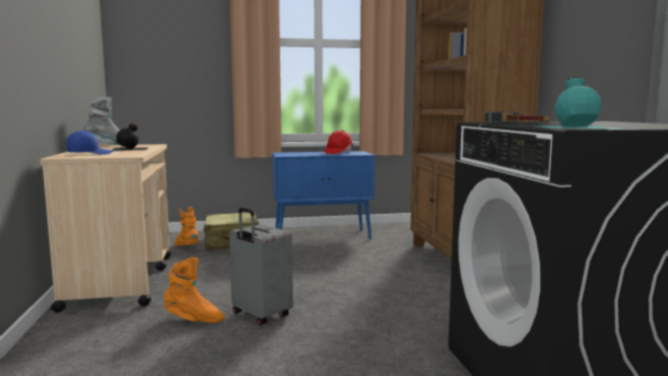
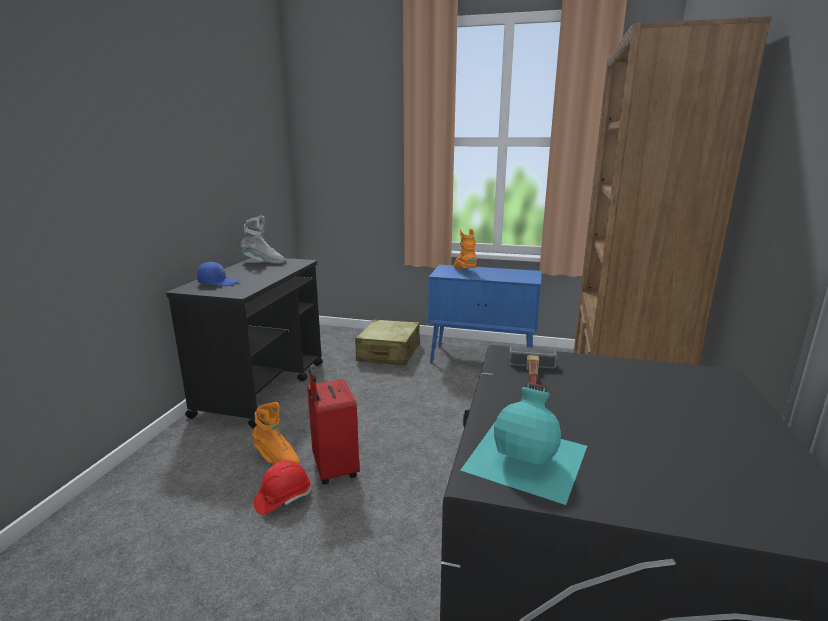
camera: 25 degrees right, 10 degrees up
(121, 280) = (263, 388): beige cart -> black cart
(130, 149) = (267, 272): black bottle -> none
(187, 247) = (346, 352): orange boot -> orange boot (464, 271)
(260, 315) = (333, 469): grey suitcase -> red suitcase
(338, 152) = (507, 273): red hard hat -> red hard hat (283, 498)

